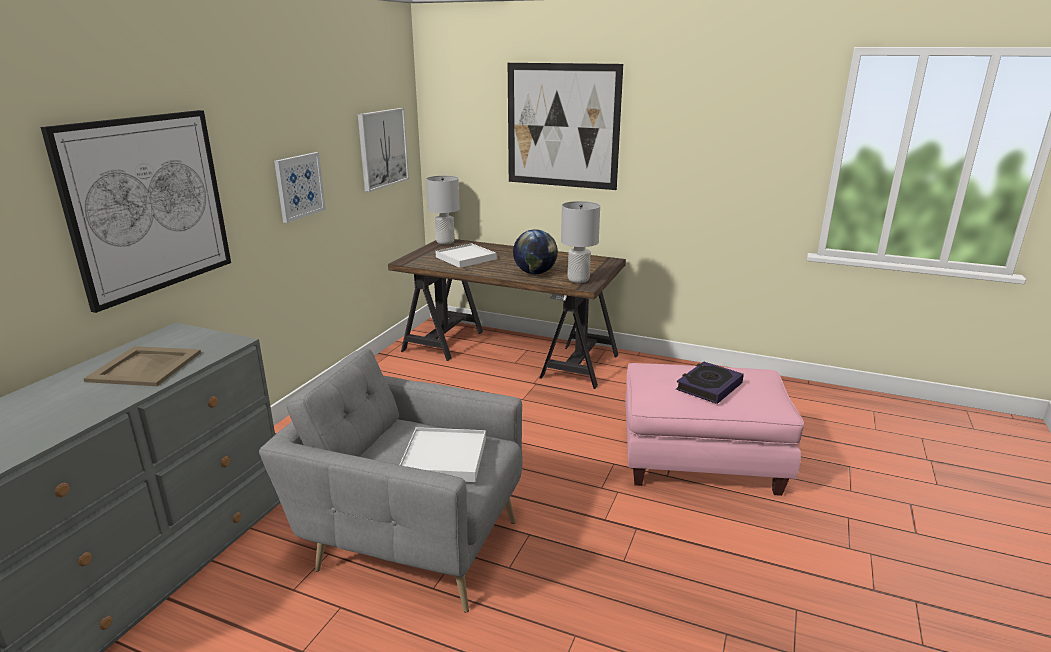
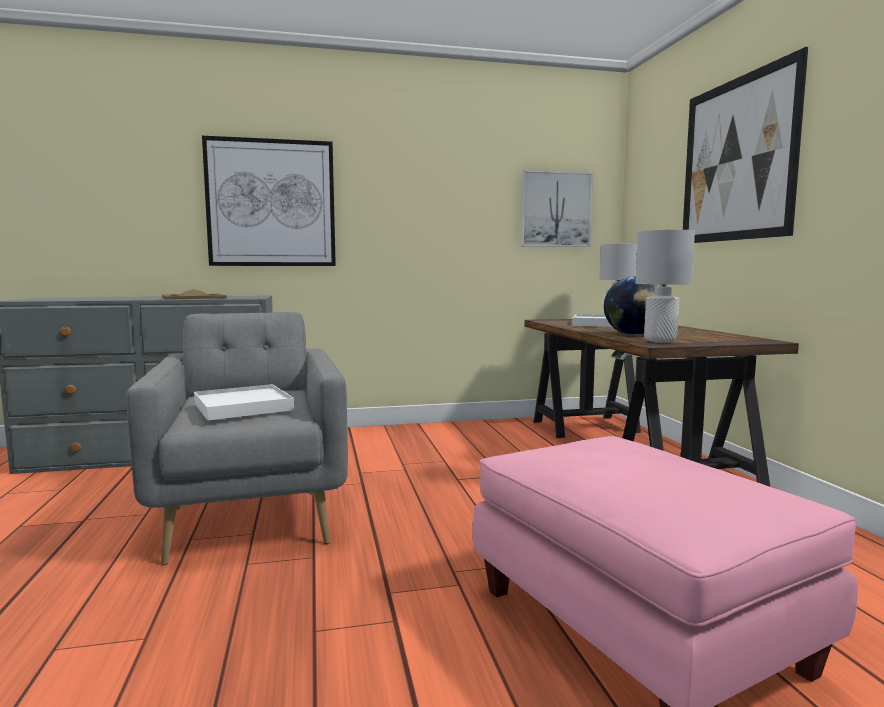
camera: 55 degrees right, 15 degrees down
(299, 186) = (430, 222): picture -> none
(709, 386) = (627, 469): book -> none

